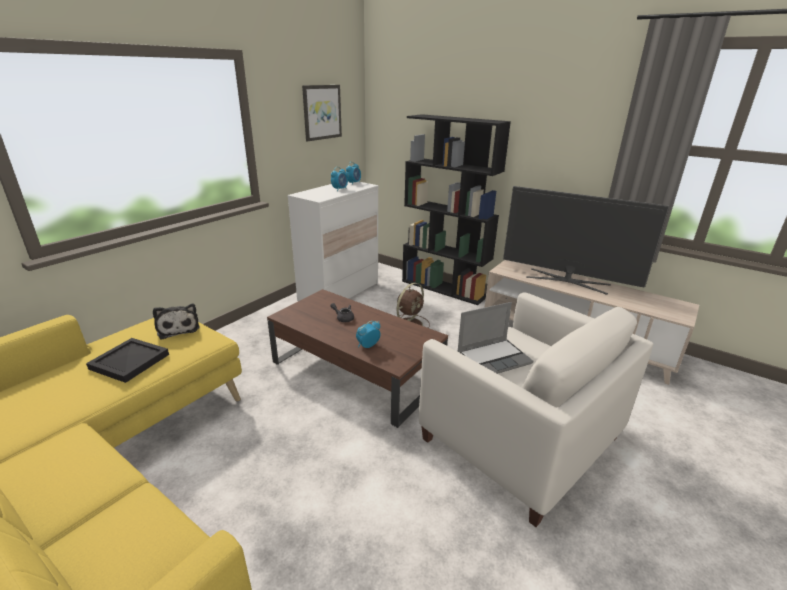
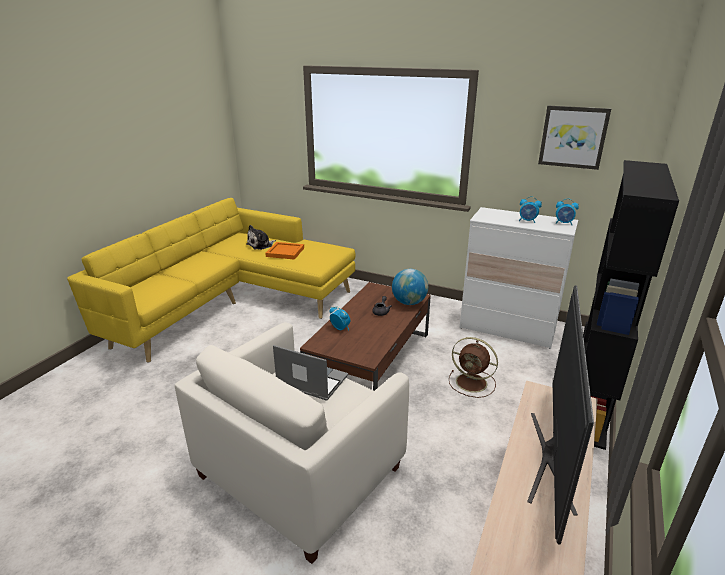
camera: 80 degrees right, 0 degrees up
(130, 361) = (286, 252): black tray -> orange tray
(178, 328) = (325, 254): plush toy -> plush toy (261, 245)
(333, 301) = (409, 302): none -> globe
(494, 358) = (311, 381): laptop -> laptop turned 150 degrees clockwise

